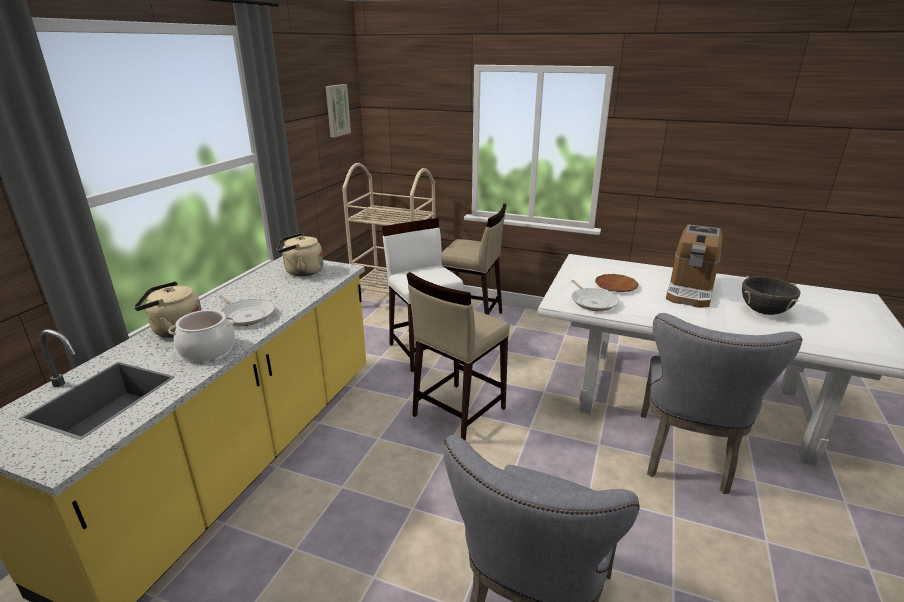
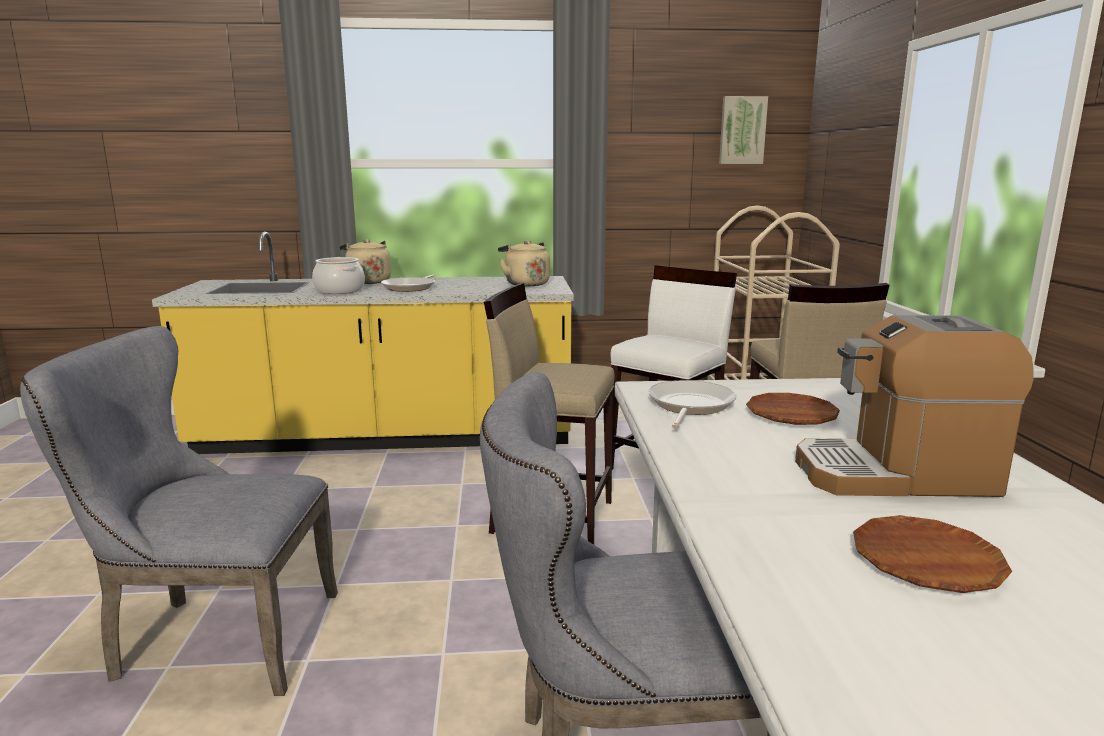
camera: 65 degrees right, 10 degrees down
(592, 301) = (689, 406): frying pan -> frying pan turned 150 degrees clockwise
(763, 312) = (926, 562): black cooking pot -> brown plate

